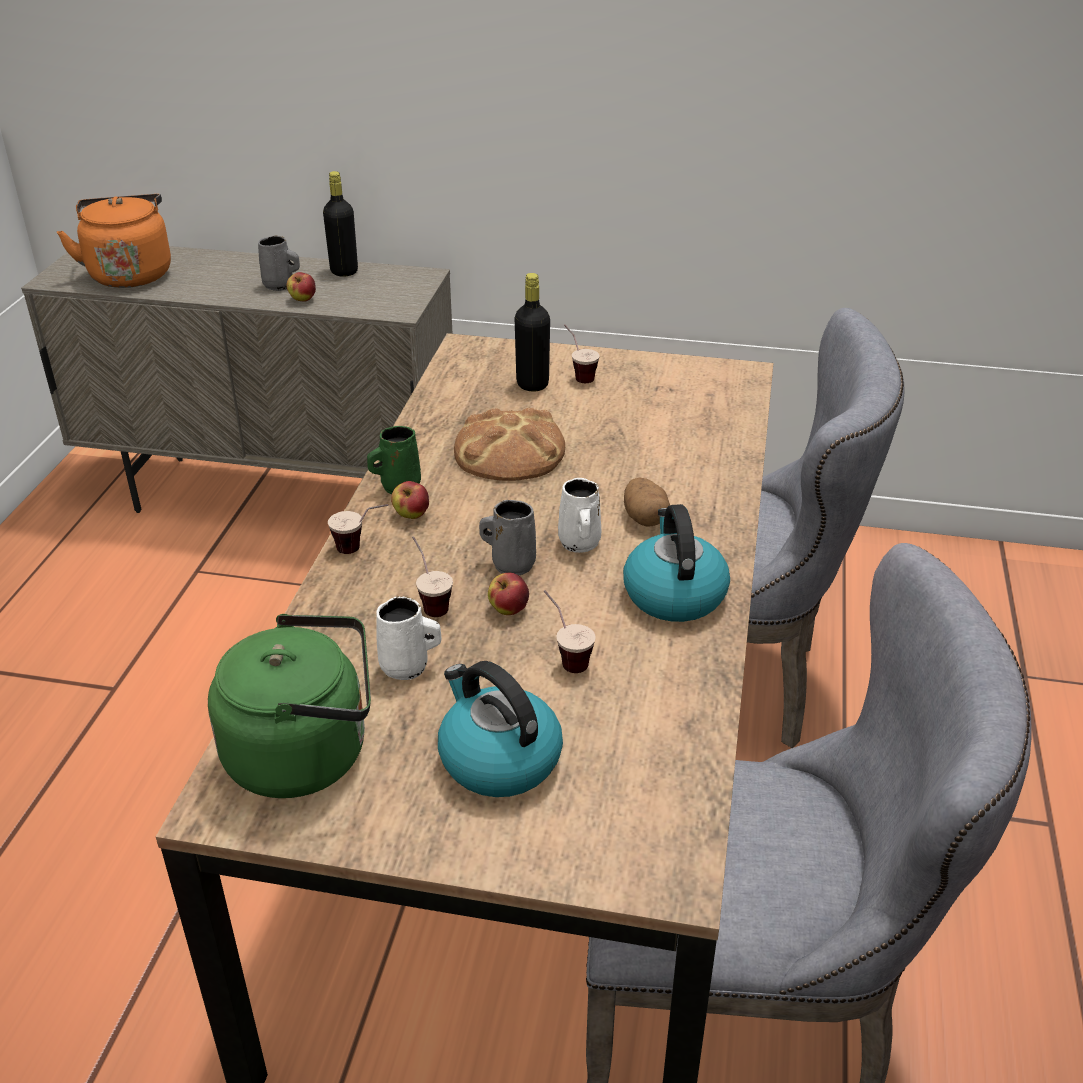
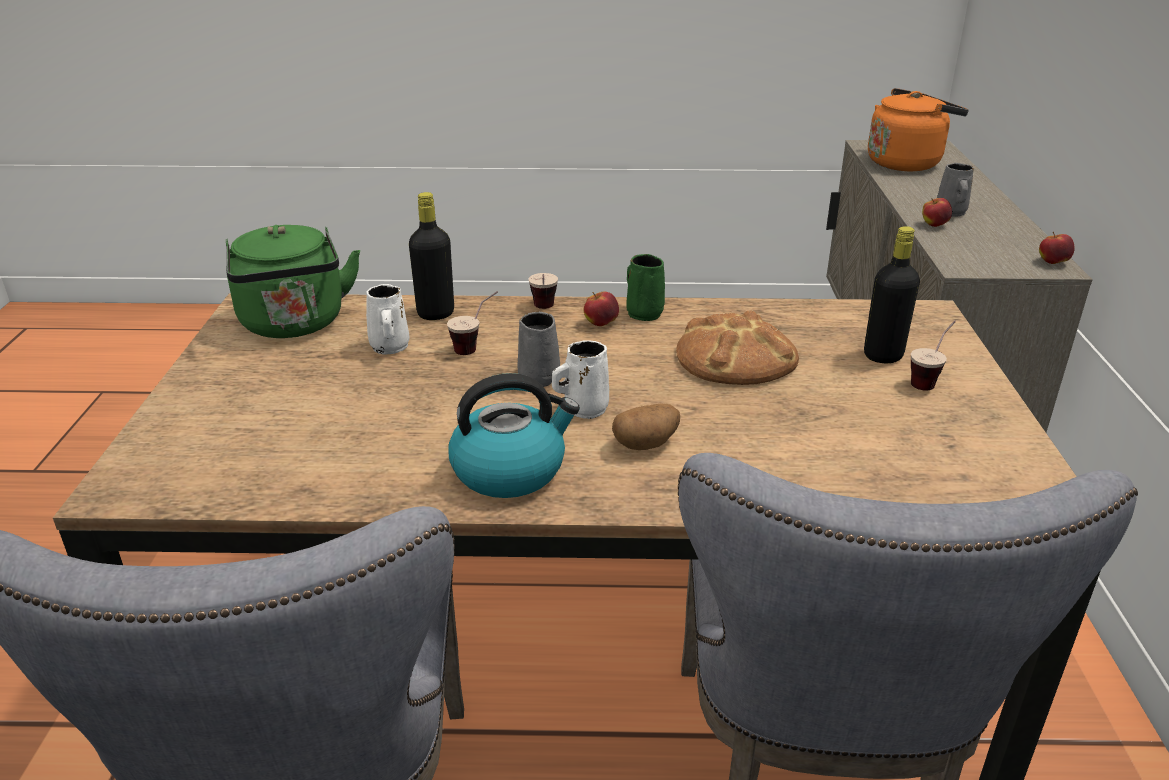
camera: 80 degrees right, 5 degrees down
(344, 271) = (1015, 232): black bottle -> black bottle (435, 313)
(498, 759) = (275, 397): kettle -> none
(508, 610) = (470, 382): apple -> apple (1053, 262)
(565, 657) = (404, 416): cup -> none

